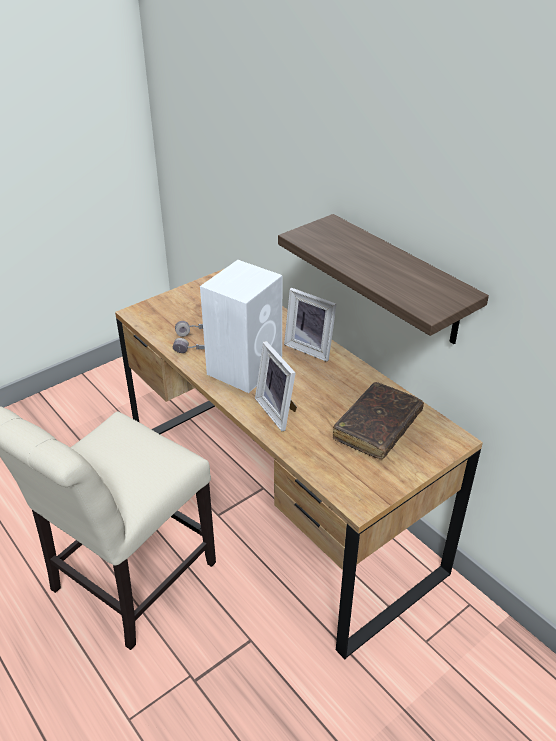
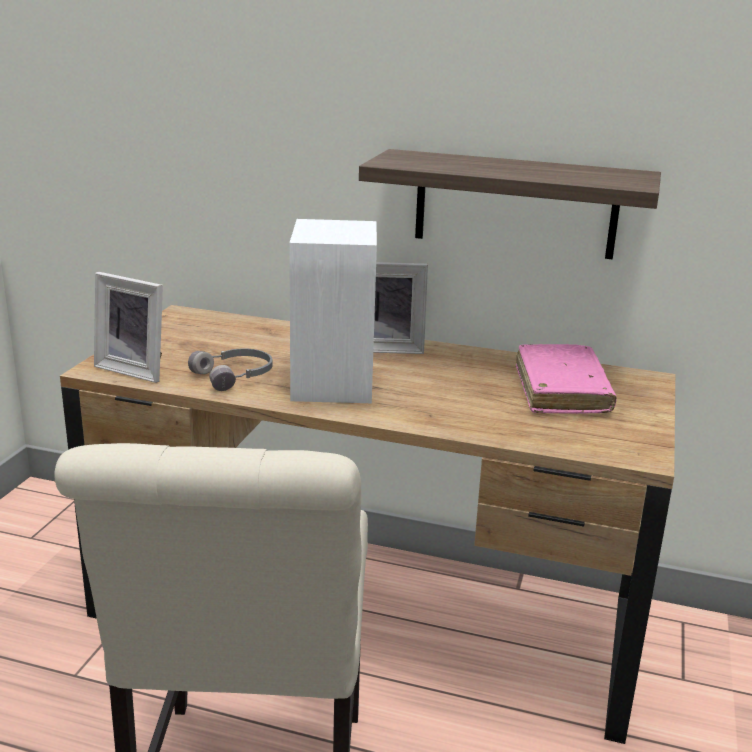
camera: 35 degrees left, 15 degrees down
(279, 411) = (433, 408): picture frame -> picture frame (136, 369)
(377, 427) = (561, 391): brown book -> pink book

